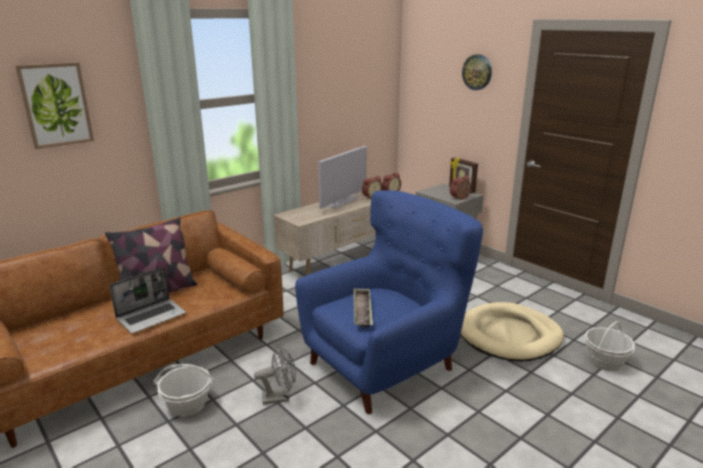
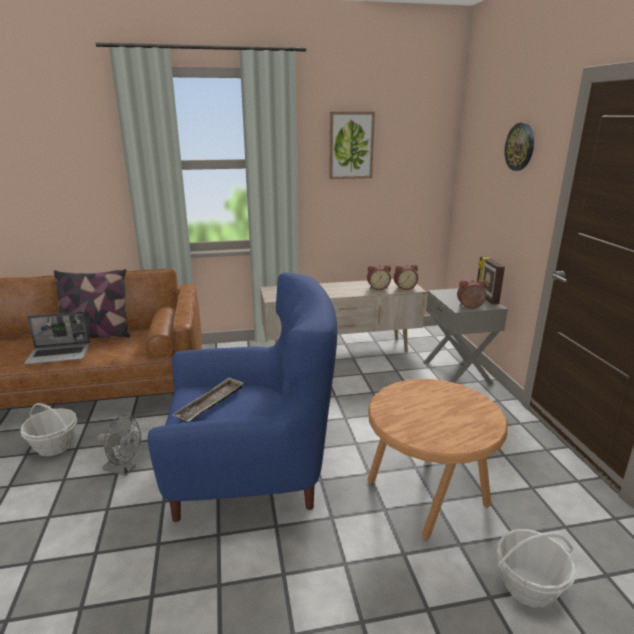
camera: 30 degrees right, 0 degrees up
(56, 105) = (49, 153): picture -> picture (351, 145)
(341, 201) = (341, 287): television -> none
(509, 335) = (427, 495): beige dog bed -> brown side table

